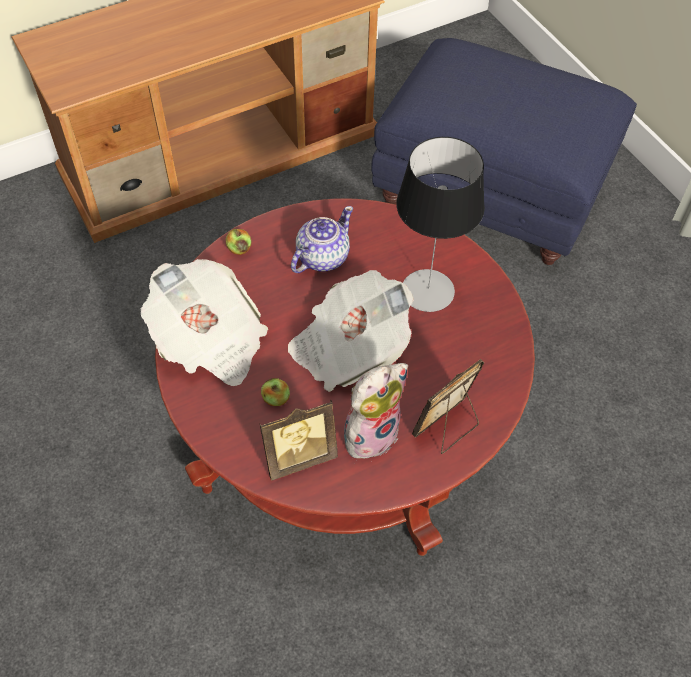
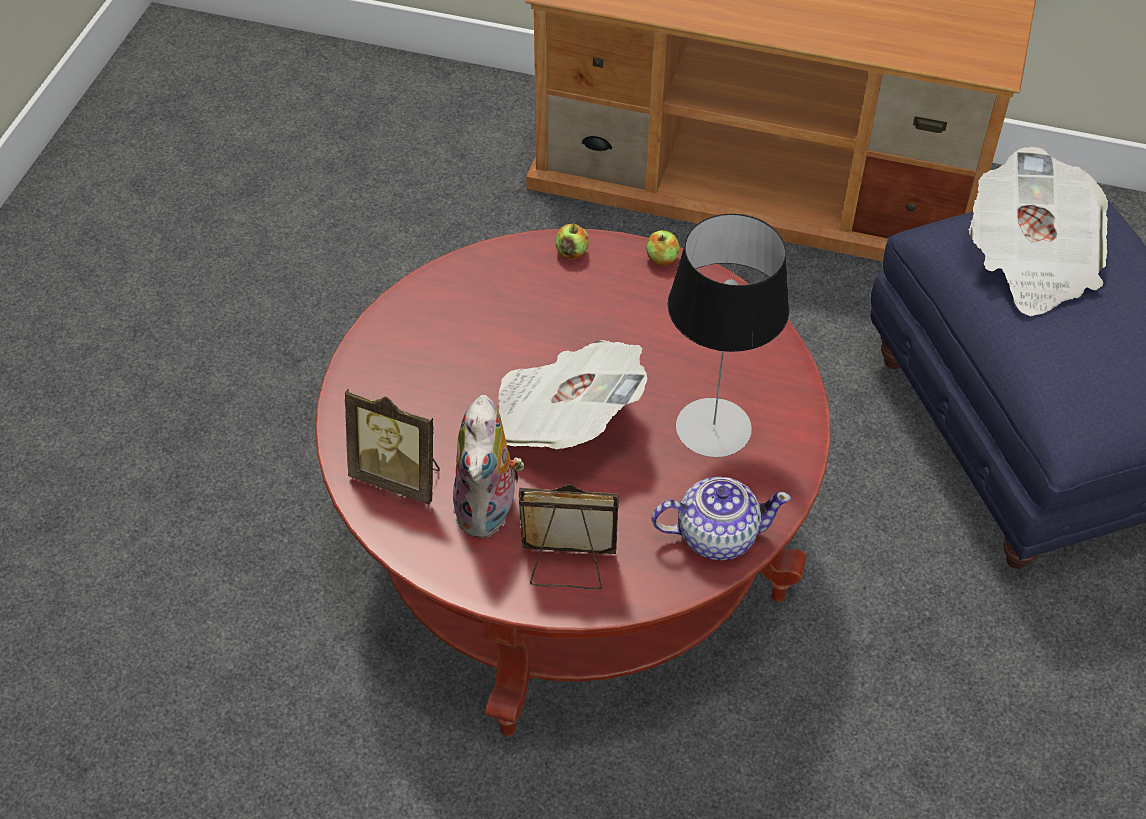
camera: 45 degrees right, 5 degrees down
(210, 341) = (443, 316): newspaper -> newspaper (1031, 262)
(276, 399) = (440, 412): apple -> apple (662, 259)
(321, 257) = (643, 317): teapot -> teapot (716, 535)
(370, 432) = (489, 510): plush toy -> plush toy turned 90 degrees clockwise

